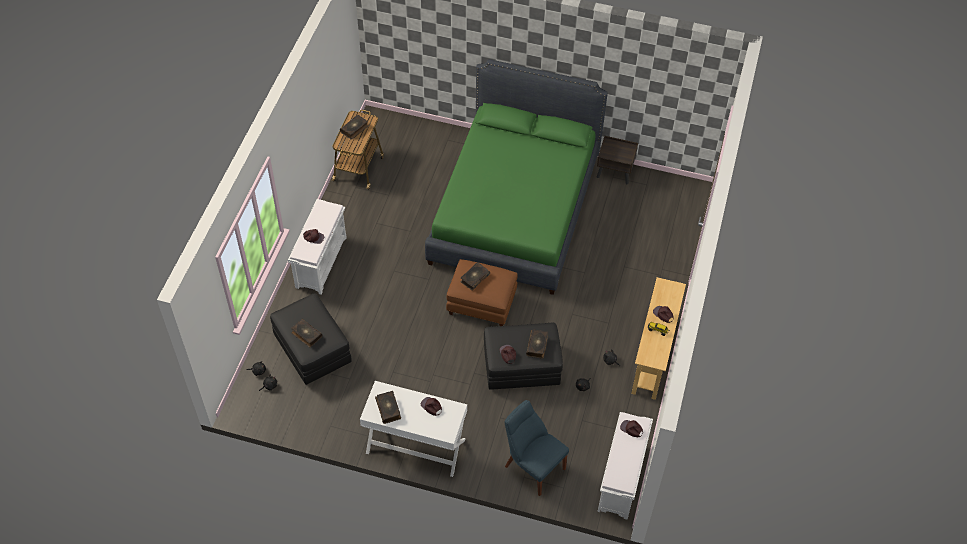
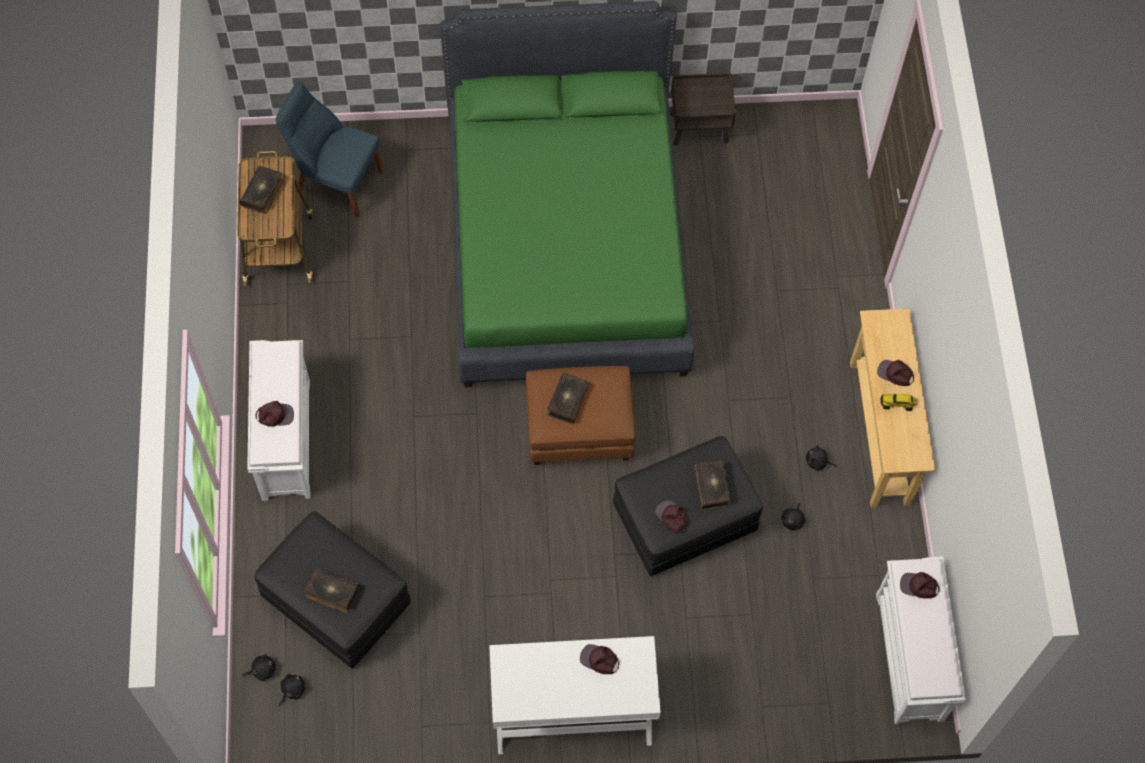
camera: 20 degrees left, 10 degrees up
(388, 409) = (532, 688): book -> none
(532, 466) = (768, 683): blue chair -> blue chair (336, 181)

